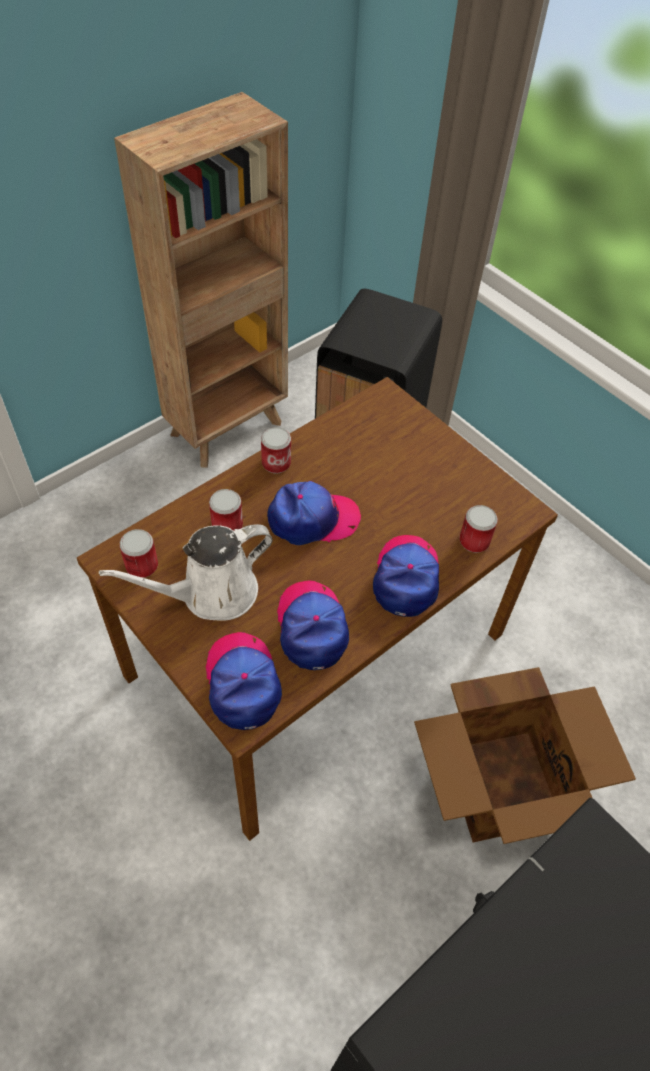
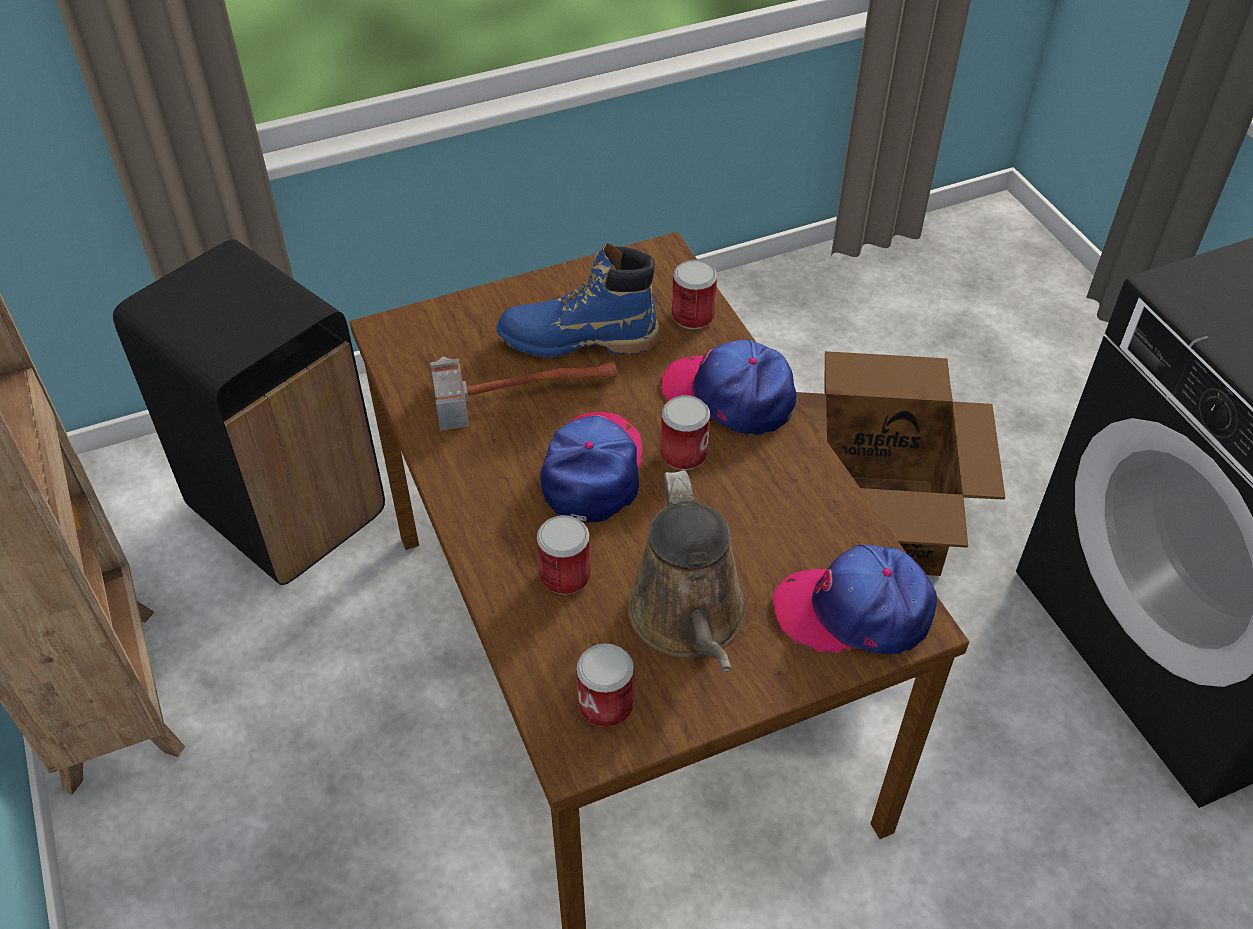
camera: 70 degrees left, 5 degrees down
(211, 593) = (689, 620): white watering can -> brown watering can
(276, 463) = (464, 488): can -> can (683, 454)
(312, 627) = (782, 513): cap -> none
(367, 469) = (525, 387): none -> hammer
(421, 485) = (578, 340): none -> blue boot

